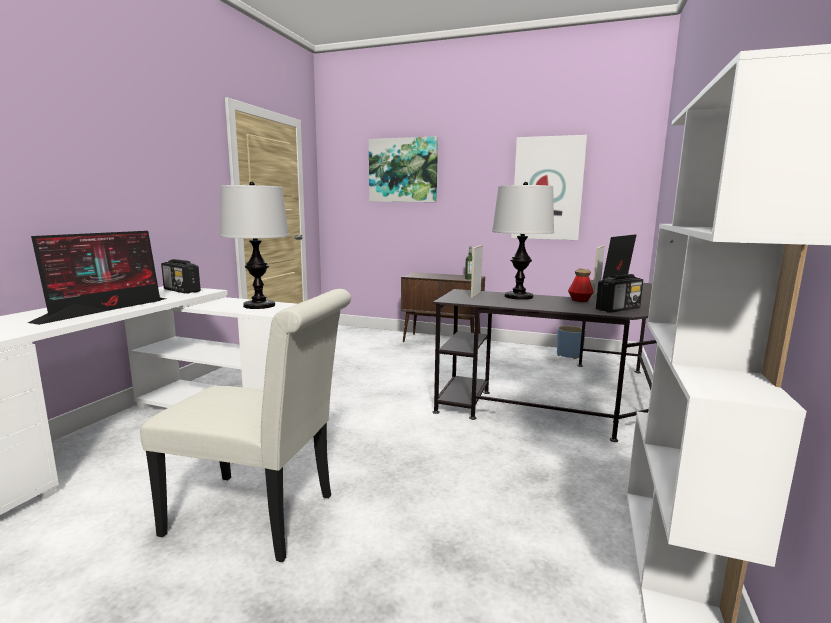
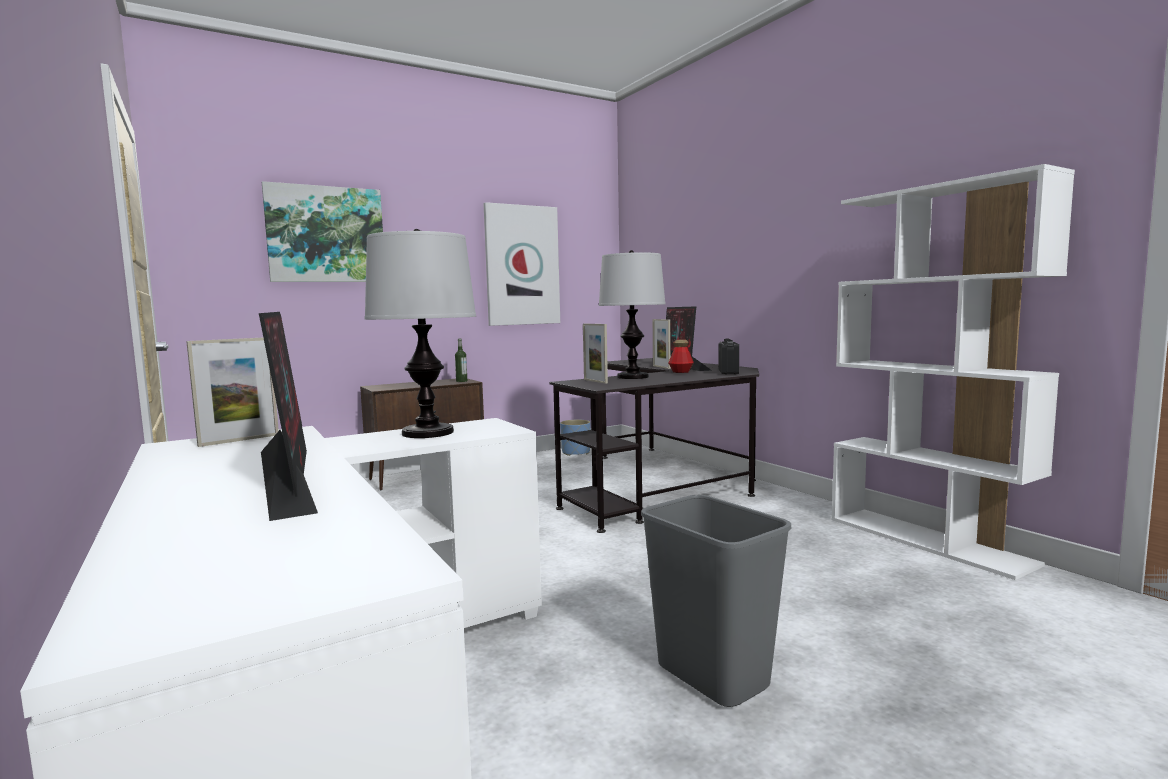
camera: 50 degrees left, 5 degrees down
(182, 290) = (239, 440): radio -> picture frame
(261, 517) = (714, 677): white chair -> grey trash can

